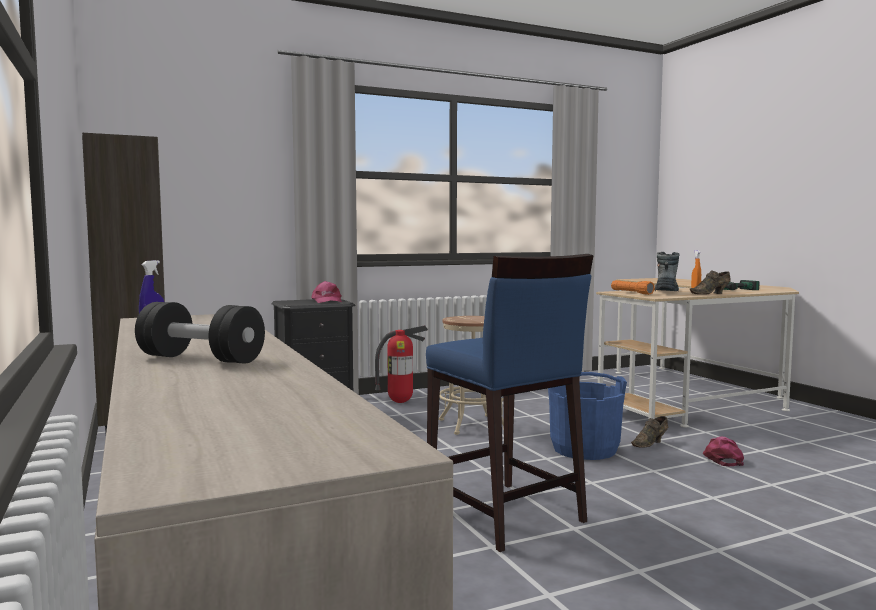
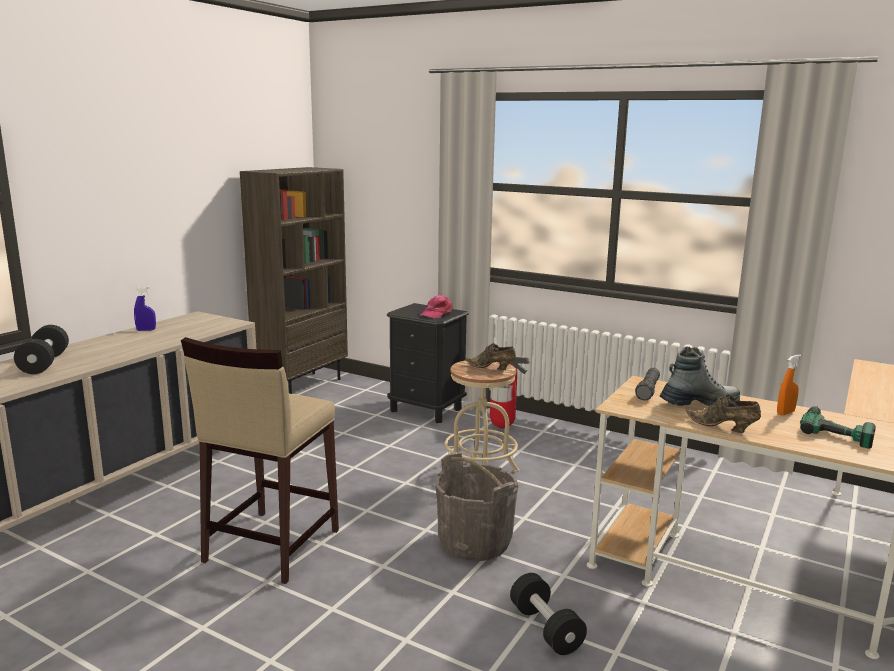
camera: 55 degrees right, 10 degrees up
(504, 515) = (270, 546): blue stool -> beige stool
(584, 449) = (475, 542): blue bucket -> grey bucket
(631, 293) = (648, 390): orange flashlight -> black flashlight
(650, 443) = (543, 574): brown shoe -> brown shoe (492, 368)
(722, 458) = (546, 628): pink cap -> black dumbbell

